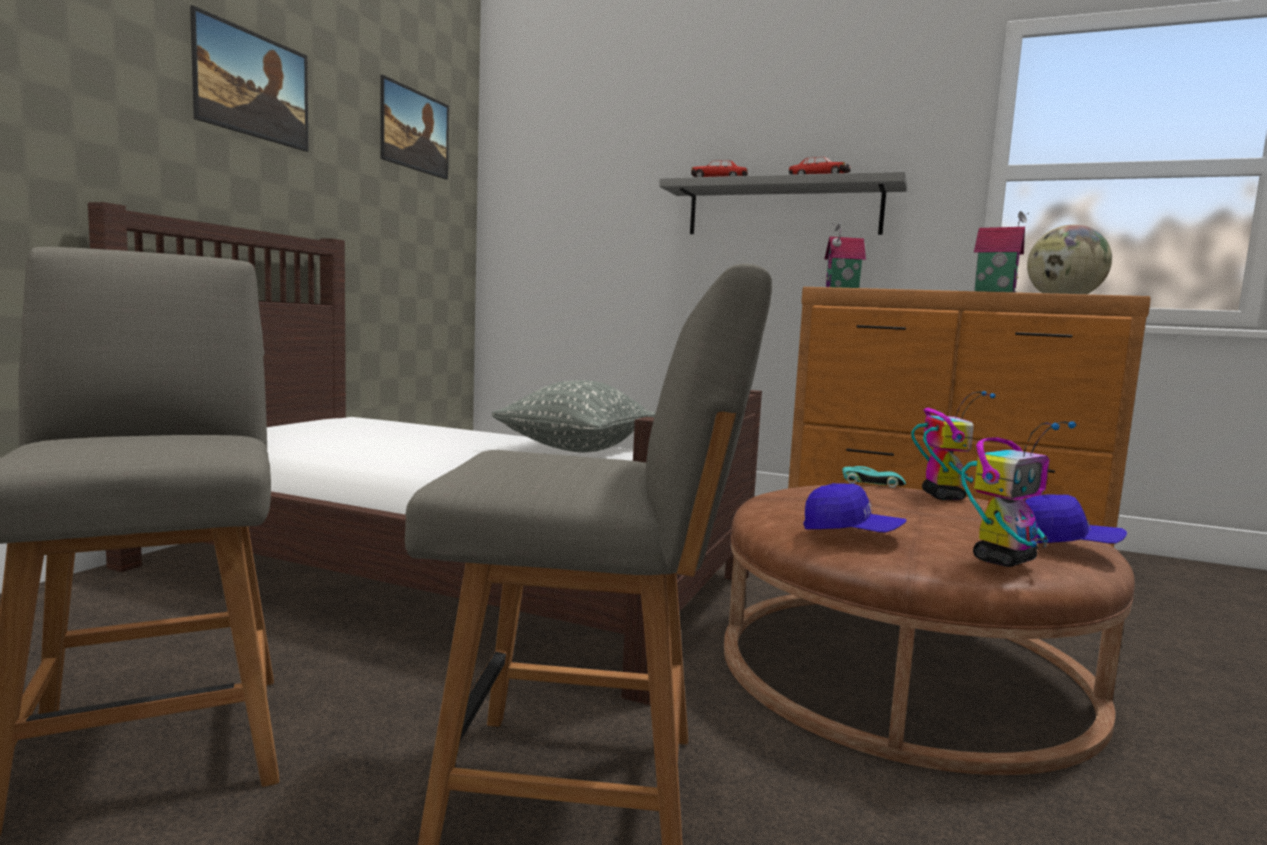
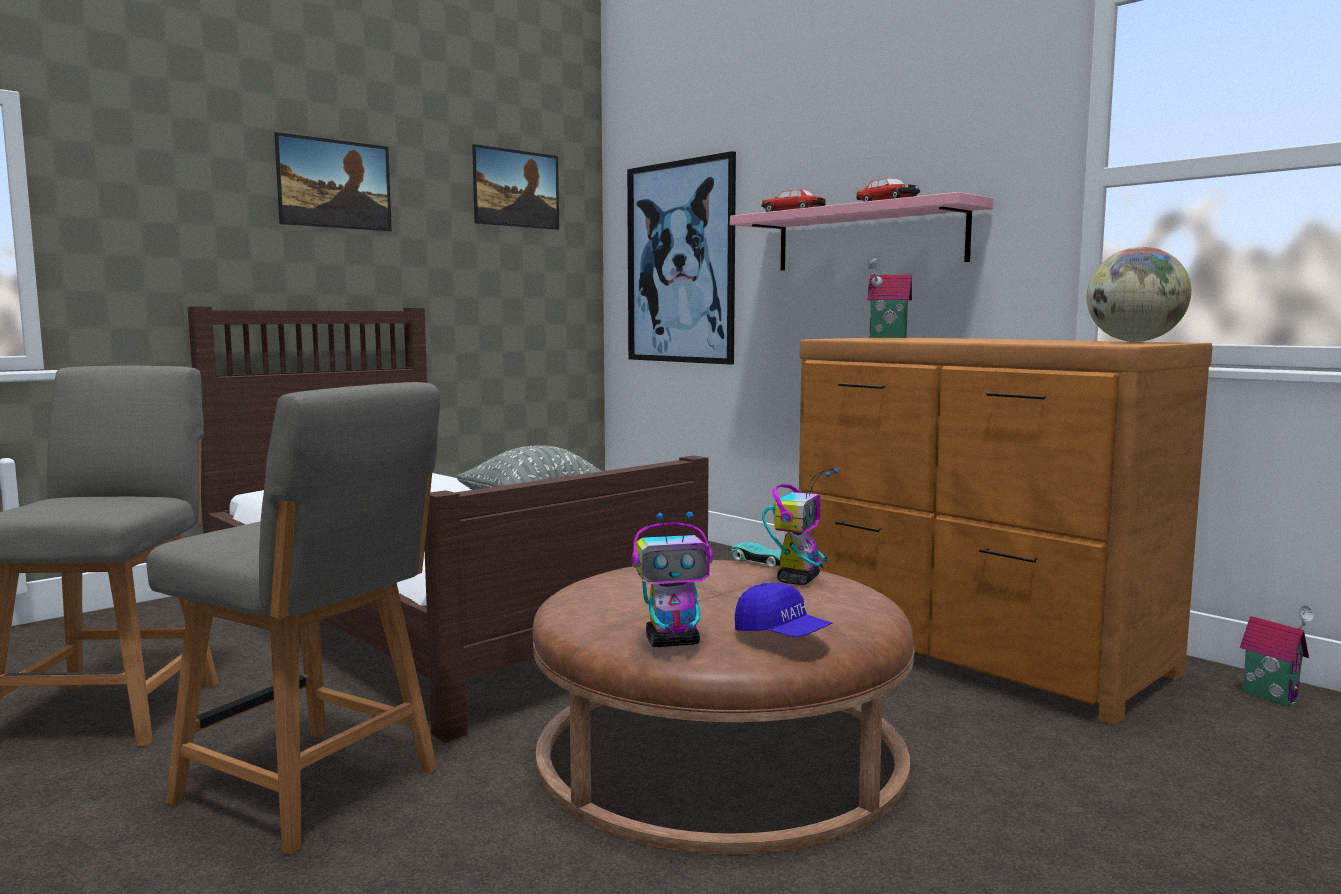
camera: 25 degrees right, 0 degrees up
(574, 222) = (680, 262): none -> picture
(783, 210) = (868, 238): grey shelf -> pink shelf
(851, 533) = (594, 606): blue cap -> none
(995, 292) = (991, 342): toy house -> toy house (1272, 696)

